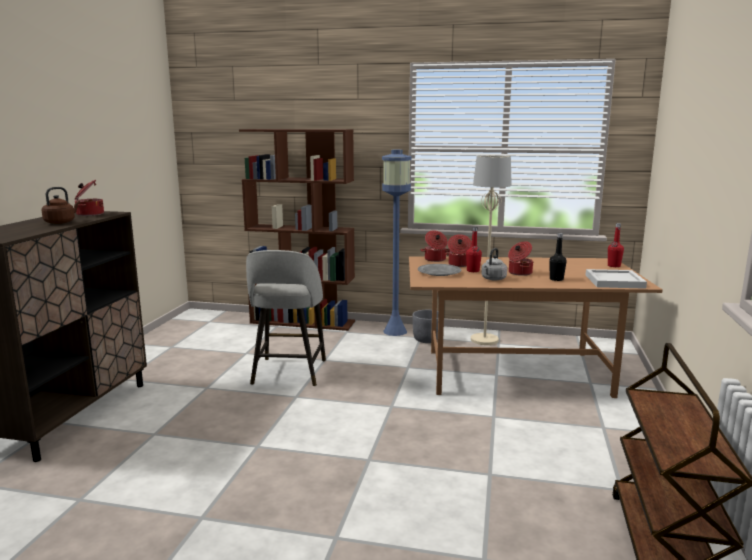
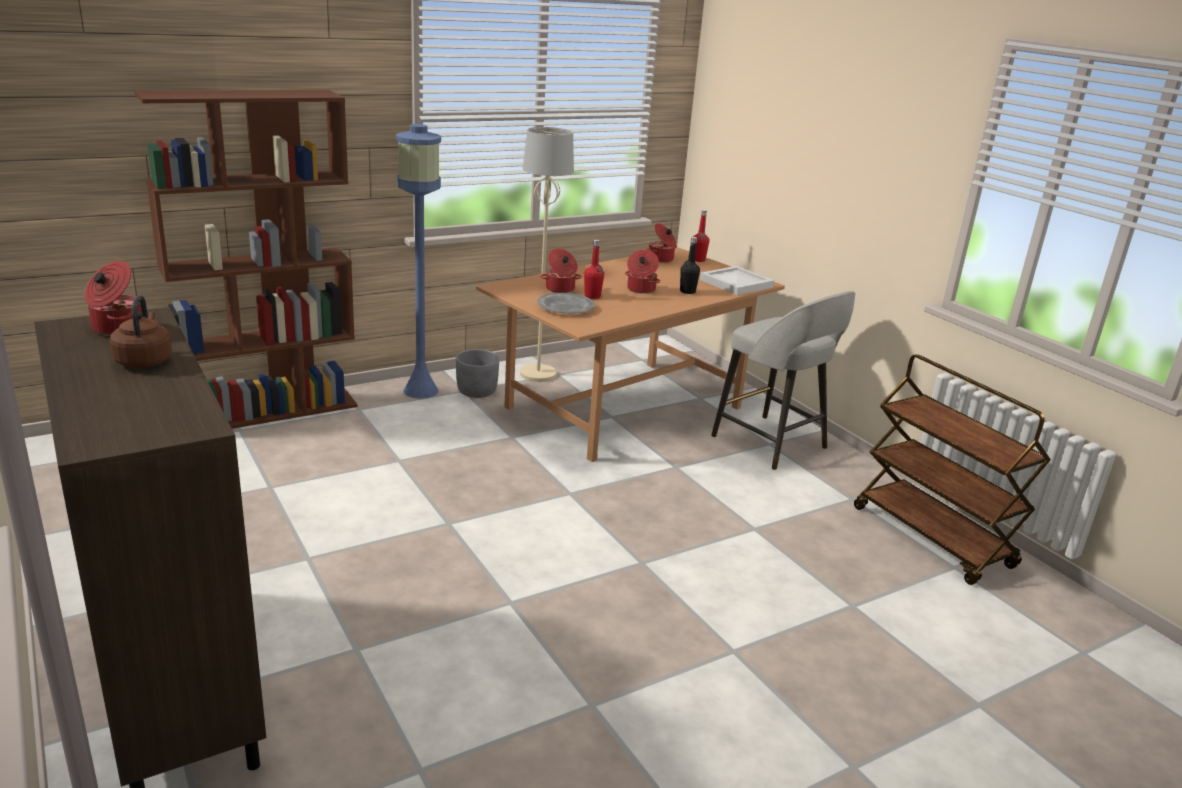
camera: 45 degrees left, 10 degrees up
(288, 373) = (384, 495): grey stool -> grey stool (771, 443)
(435, 259) = (518, 286): cooking pot -> cooking pot (661, 259)
(493, 279) = (635, 305): grey kettle -> none

